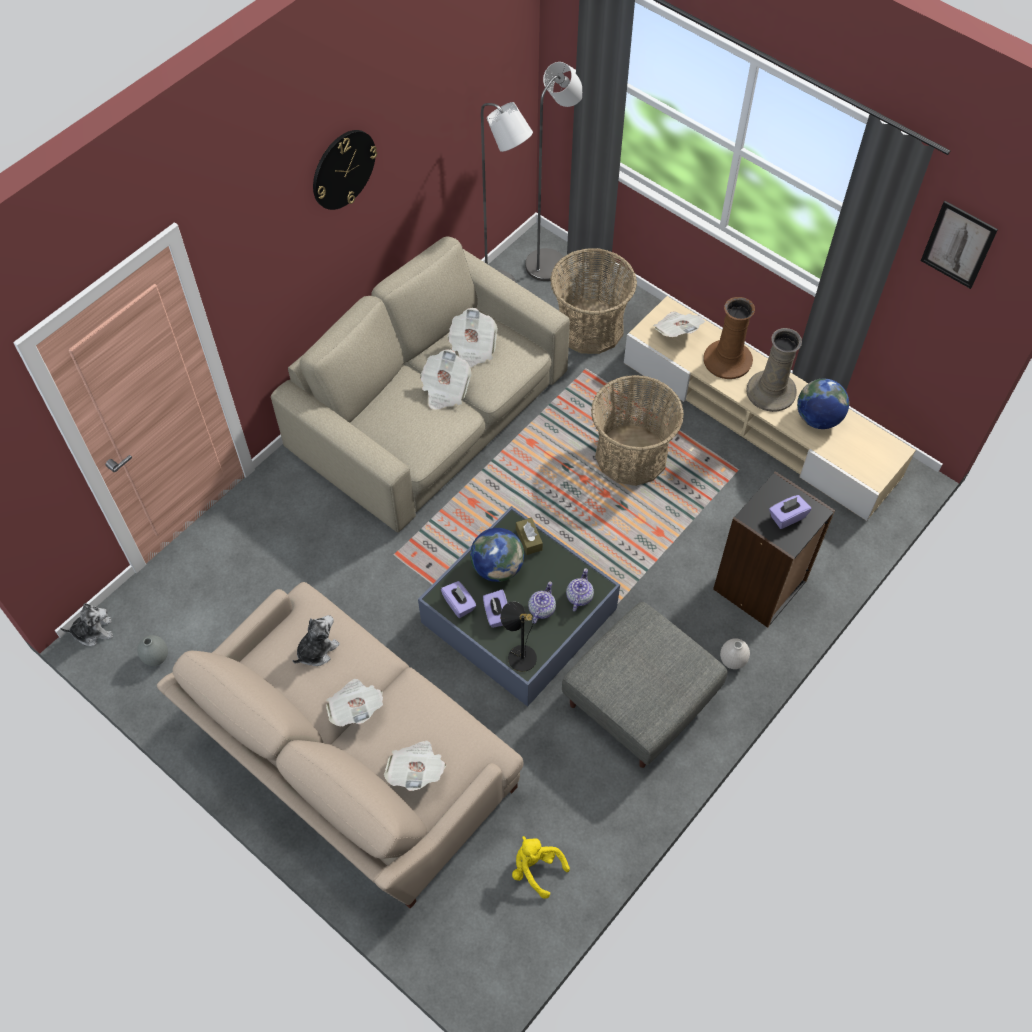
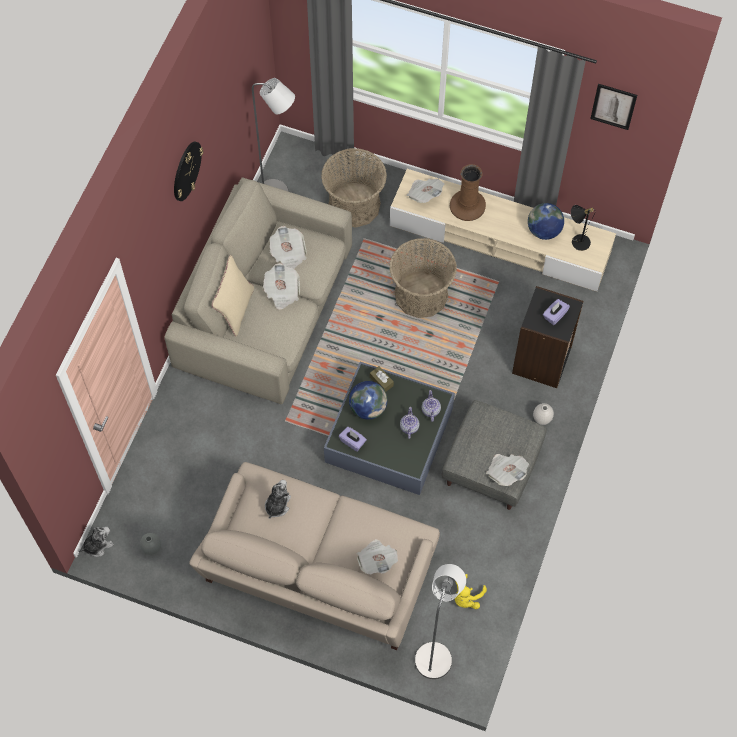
camera: 20 degrees left, 5 degrees up
(356, 708) = (320, 534): newspaper -> newspaper (506, 472)
(379, 394) = (235, 310): none -> beige pillow
(496, 614) = (380, 440): purple tissue box -> none
(519, 653) = (406, 462): black table lamp -> black table lamp (577, 240)
(536, 868) = (466, 597): yellow plush toy -> yellow plush toy turned 75 degrees counterclockwise
(550, 261) = (304, 160): grey floor lamp -> grey floor lamp (435, 653)
(770, 391) = (505, 220): beige vase -> none

